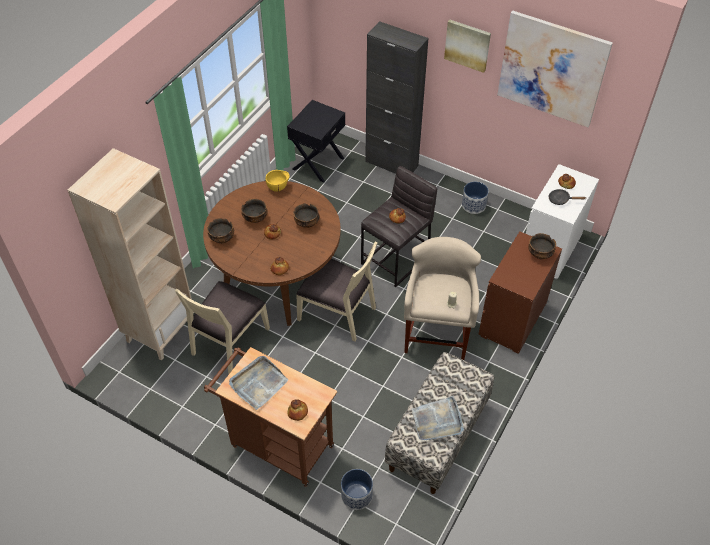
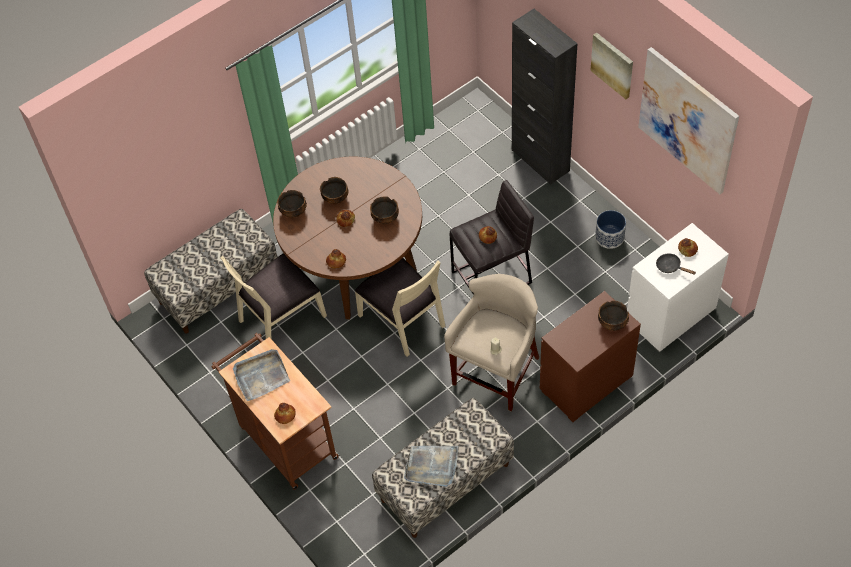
camera: 25 degrees right, 5 degrees up
(160, 331) = (218, 287): beige bookcase -> bench
(278, 188) = (374, 169): yellow bowl -> none
(317, 163) = (457, 138): black nightstand -> none
(356, 495) = (338, 514): planter -> none

